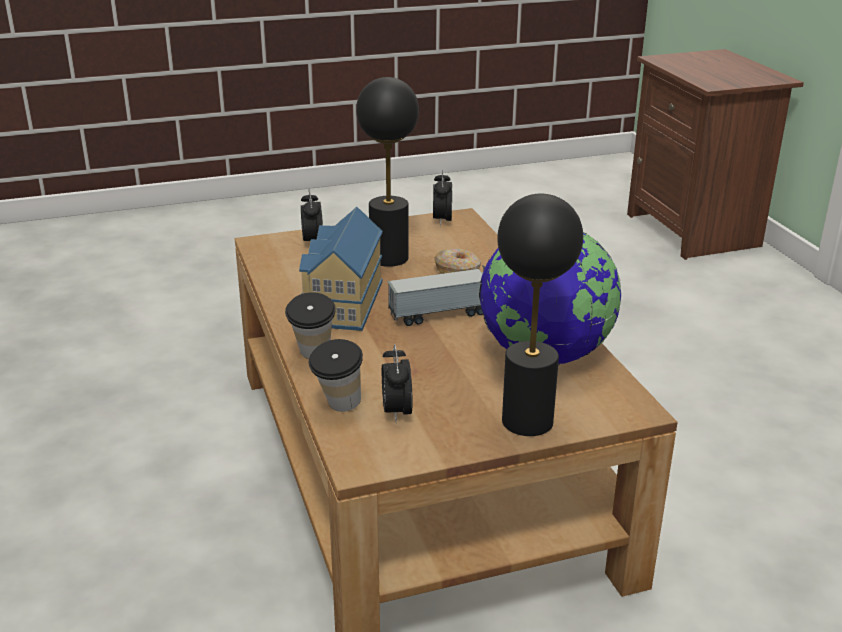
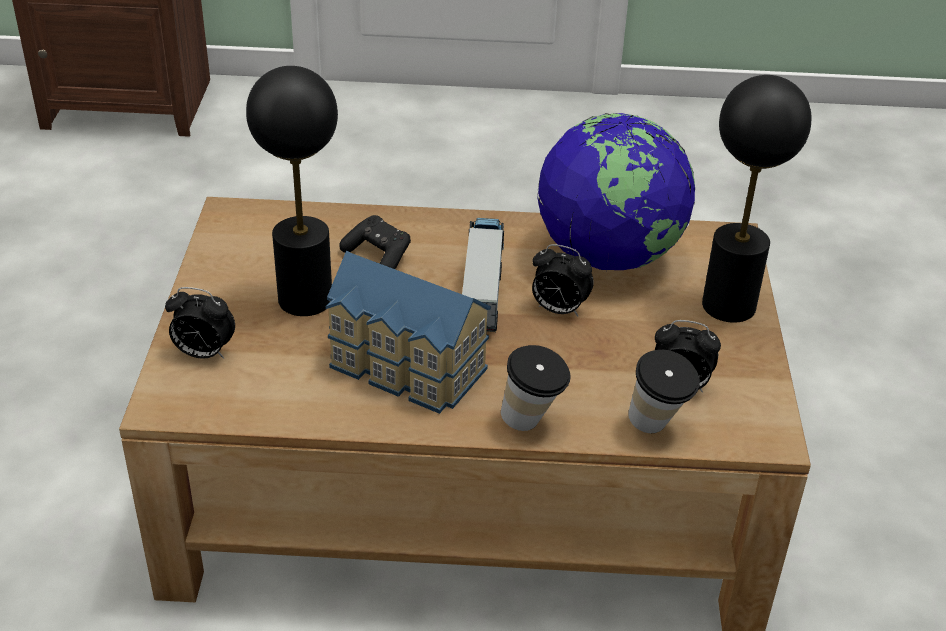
camera: 70 degrees left, 10 degrees up
(442, 220) = (227, 229): alarm clock -> alarm clock (558, 310)
(458, 270) = (378, 256): donut -> black game controller

